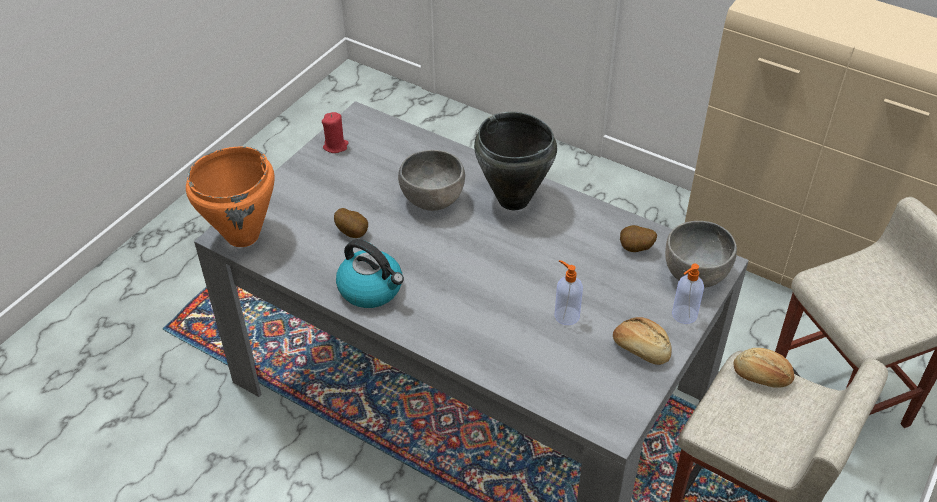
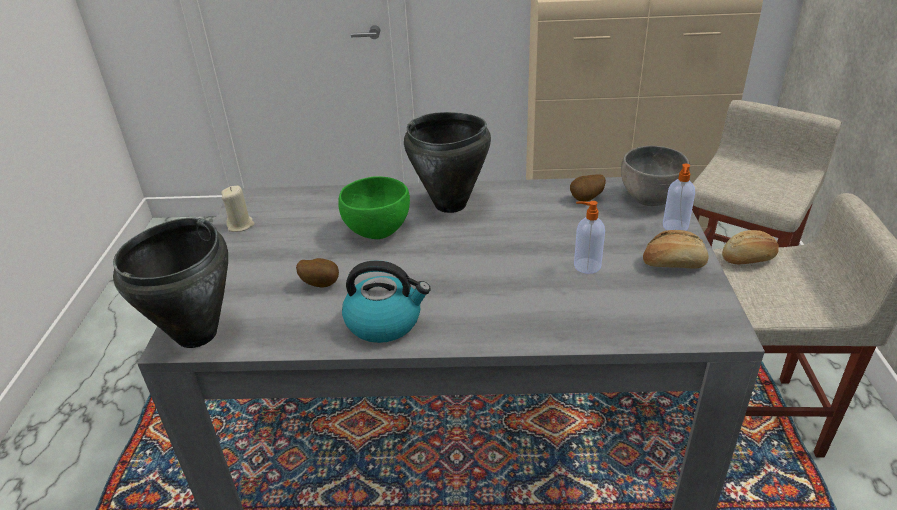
camera: 30 degrees left, 10 degrees down
(243, 236) = (198, 334): orange cooking pot -> black cooking pot
(335, 146) = (241, 225): red candle -> beige candle
(433, 200) = (378, 230): grey bowl -> green bowl

